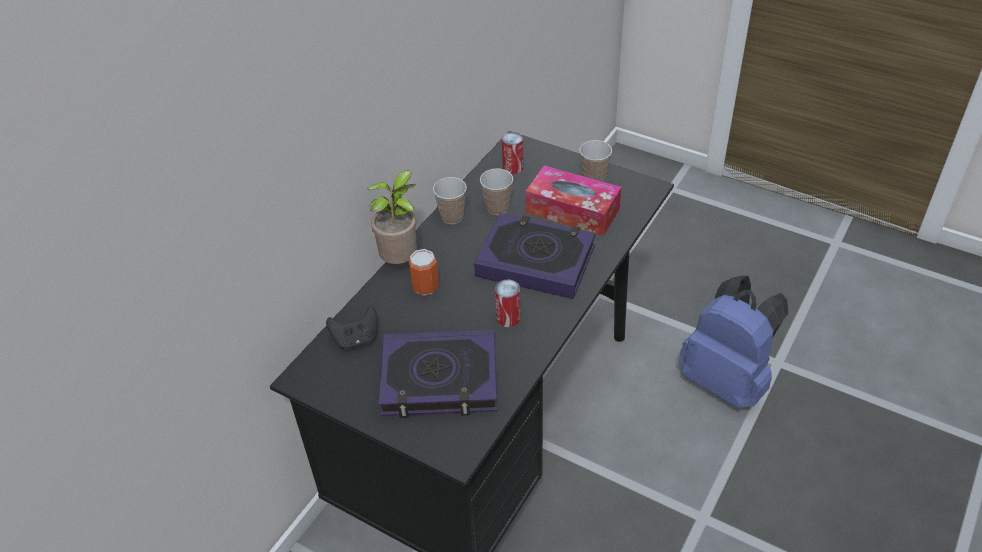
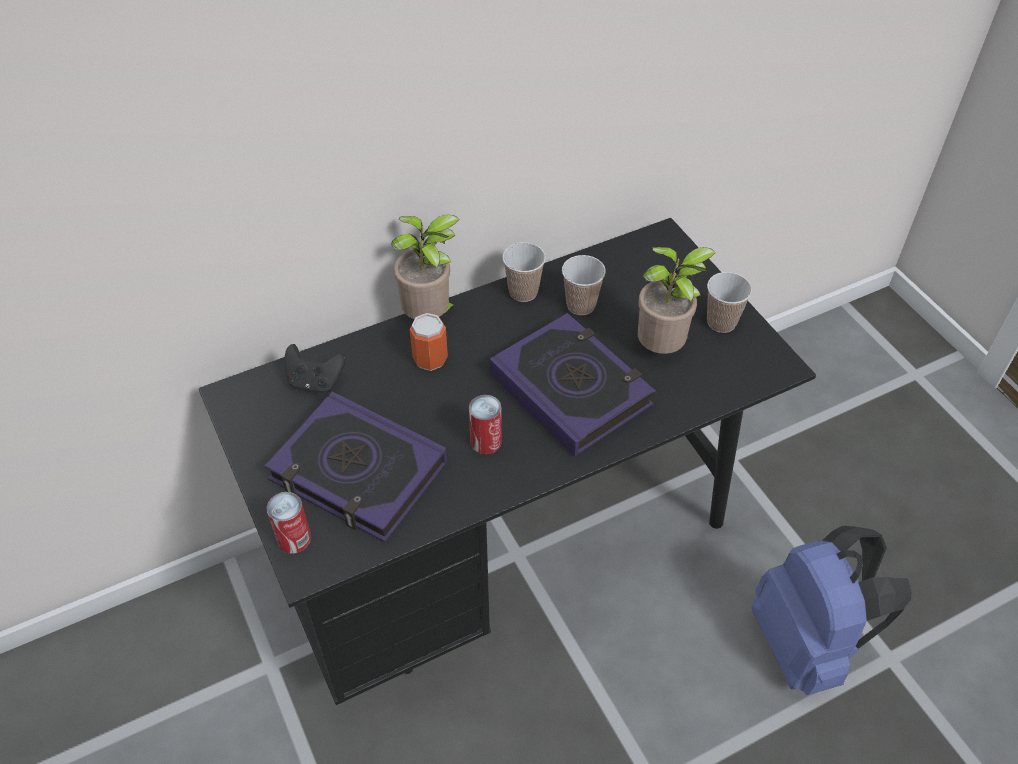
camera: 30 degrees right, 5 degrees up
(513, 167) = (638, 264): can -> can (294, 538)
(572, 211) = (663, 349): tissue box -> potted plant

